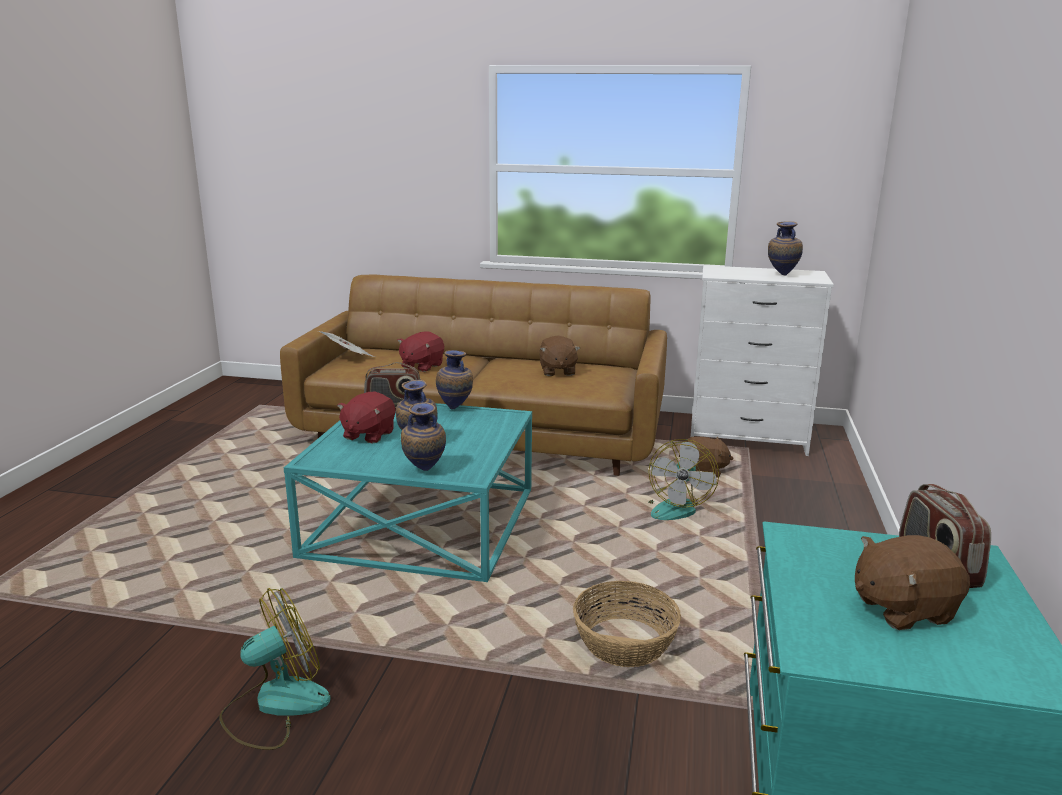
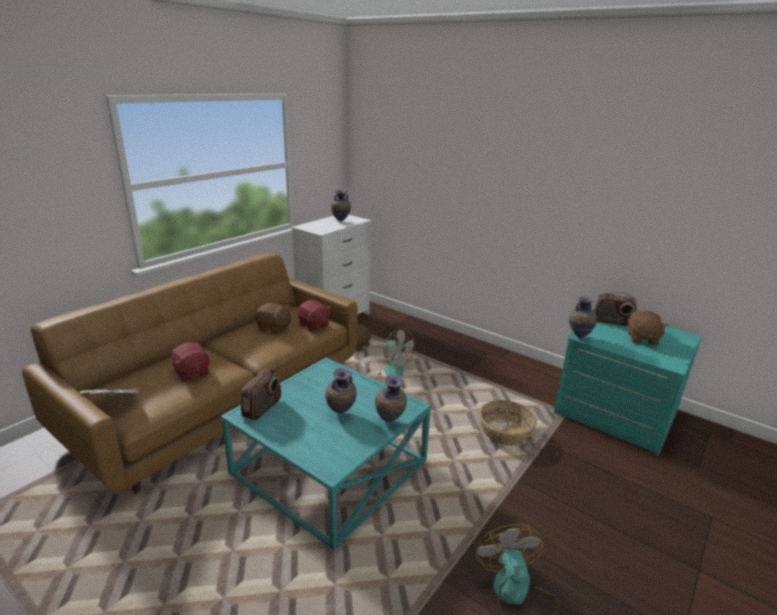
camera: 65 degrees left, 5 degrees up
(368, 435) = (304, 432): red plush toy -> red plush toy (314, 325)
(455, 408) = (291, 382): vase -> vase (578, 337)

